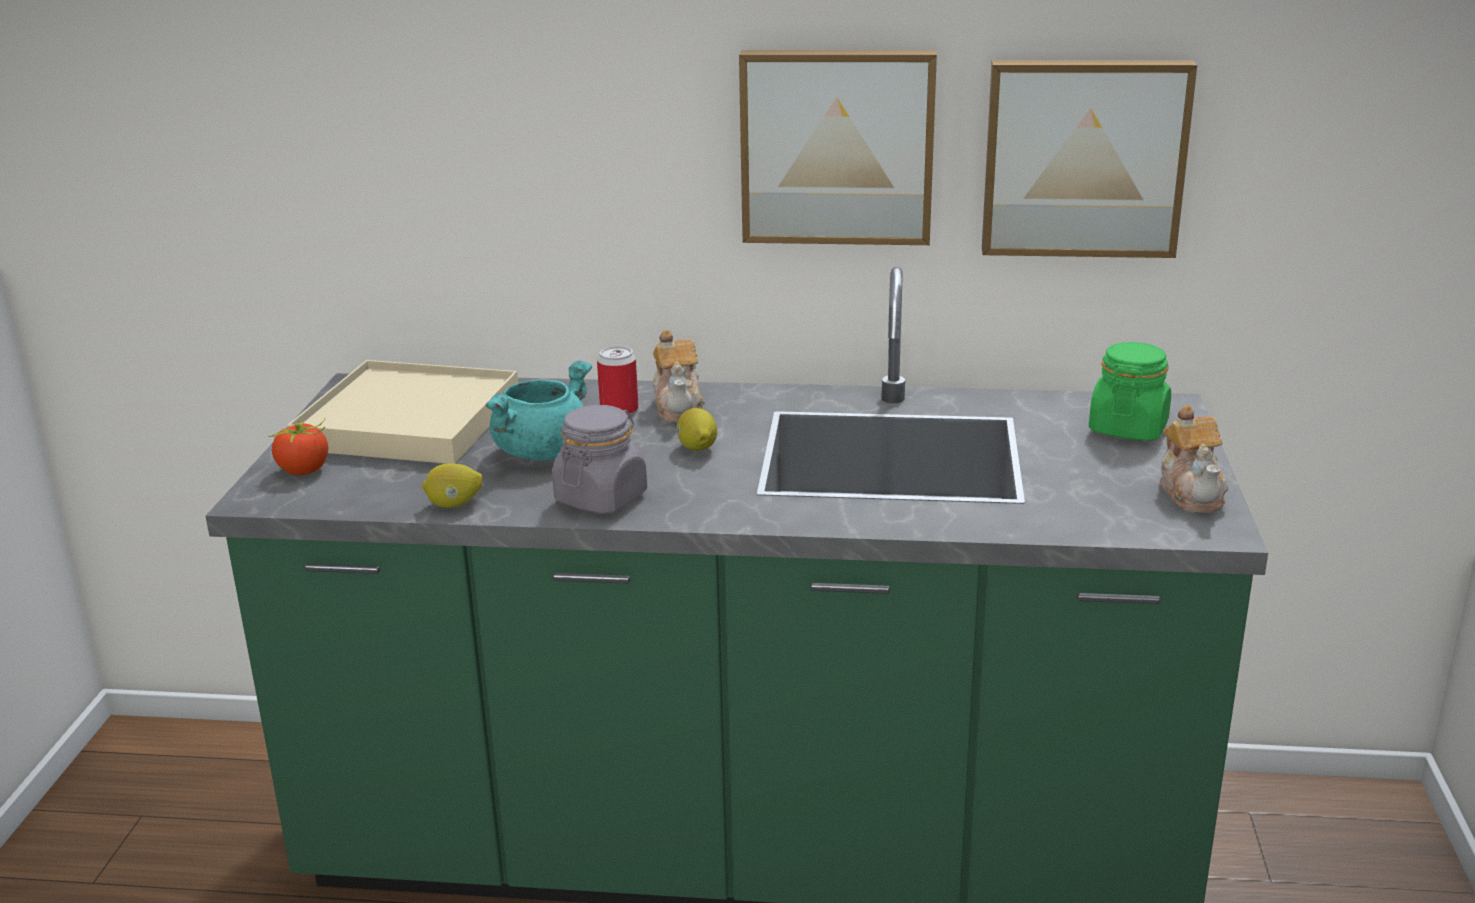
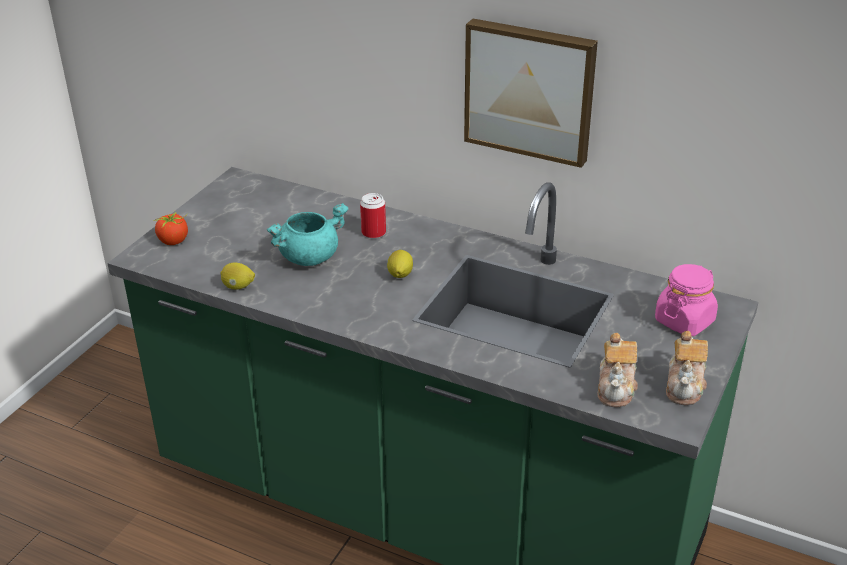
camera: 20 degrees right, 10 degrees up
(409, 421) = (250, 215): beige tray -> none
(601, 498) = (321, 301): grey jar -> none
(679, 407) = (410, 238): teapot -> teapot (616, 388)
(1083, 157) = (693, 129): picture -> none
(1128, 428) = (684, 321): green jar -> pink jar

